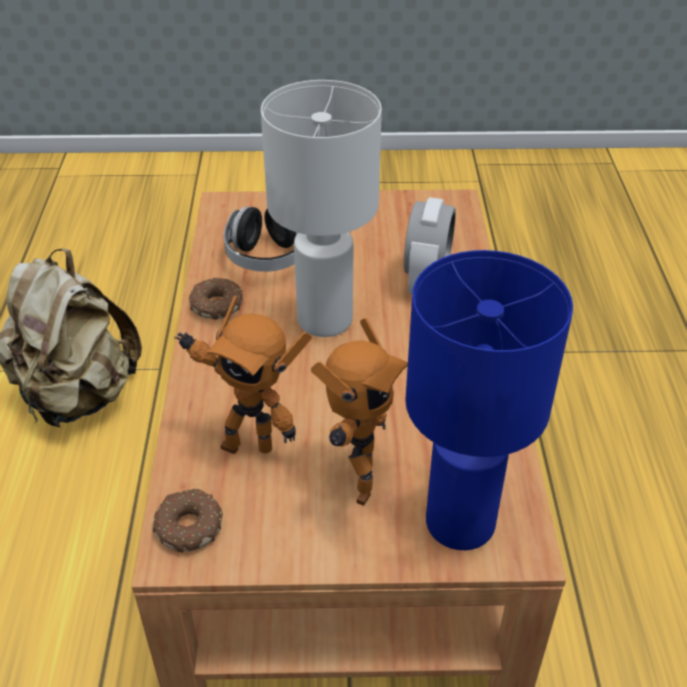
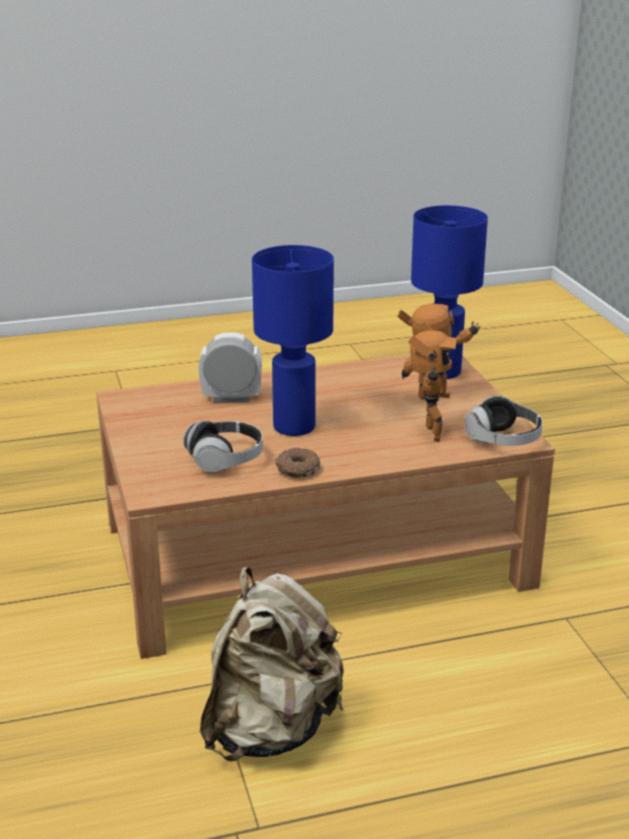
camera: 105 degrees left, 15 degrees down
(188, 526) = (503, 440): donut -> headphones
(325, 321) = (295, 426): white table lamp -> blue table lamp

